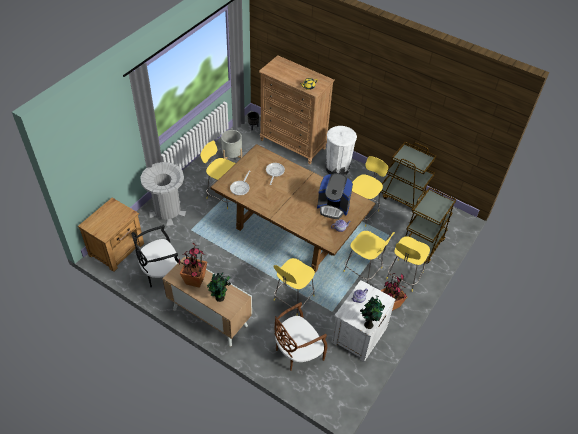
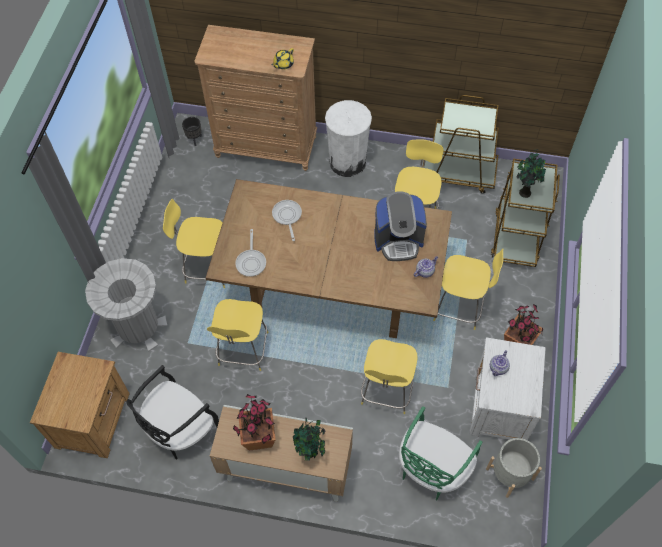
camera: 20 degrees left, 10 degrees up
(232, 157) = (188, 200): grey planter -> grey planter (510, 474)
(297, 352) = (431, 469): brown chair -> green chair
(368, 324) = (530, 401): potted plant -> potted plant (524, 191)
(404, 276) = (515, 294): yellow stool -> yellow stool (243, 351)

